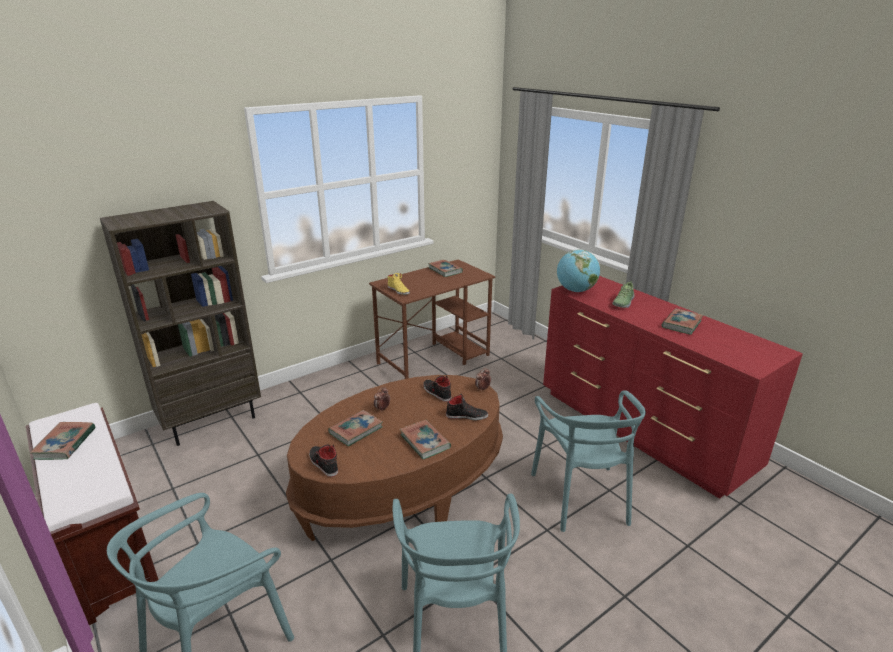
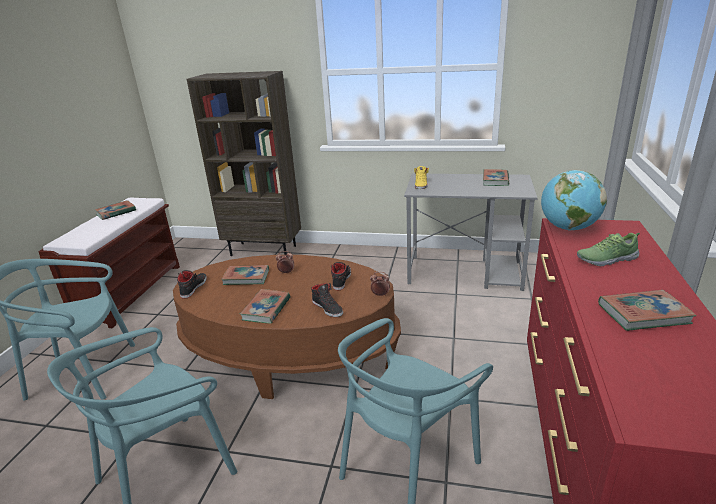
camera: 50 degrees right, 0 degrees up
(434, 359) = (465, 272): brown desk -> grey desk

